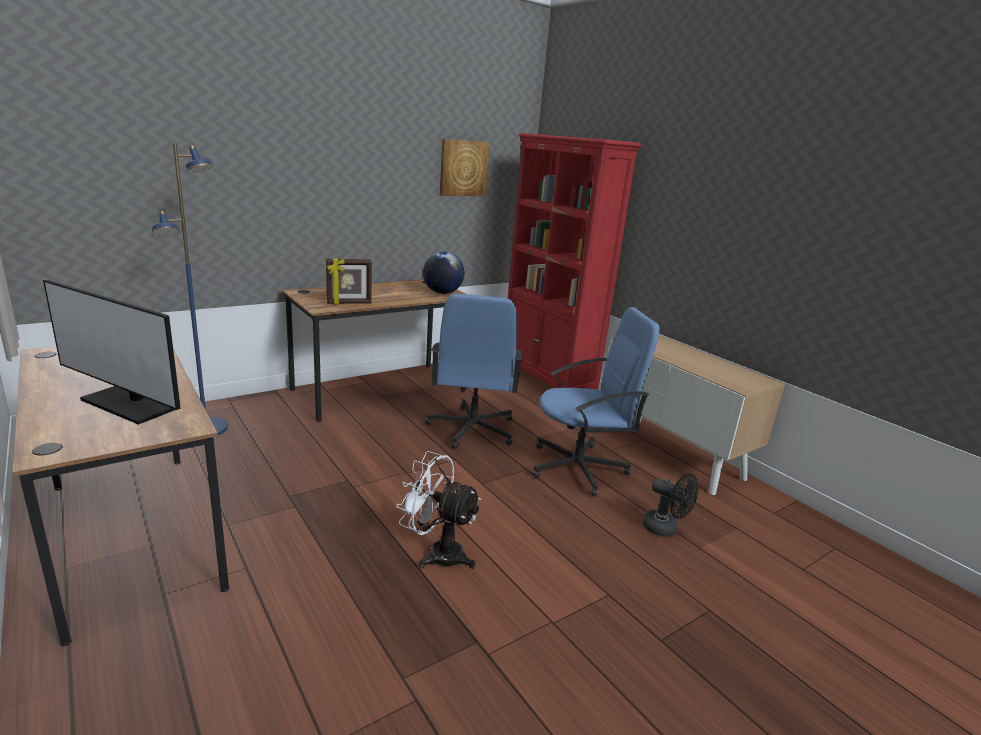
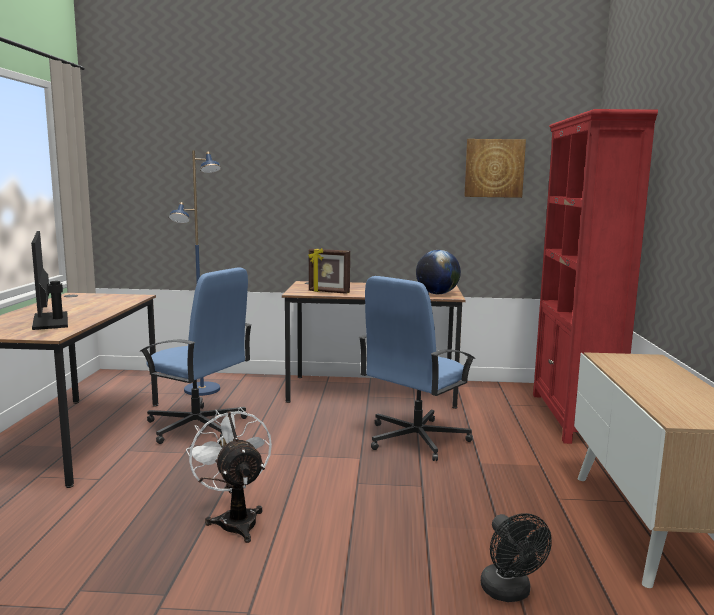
camera: 40 degrees right, 10 degrees down
(579, 468) = (487, 502): blue office chair -> blue office chair (197, 426)

